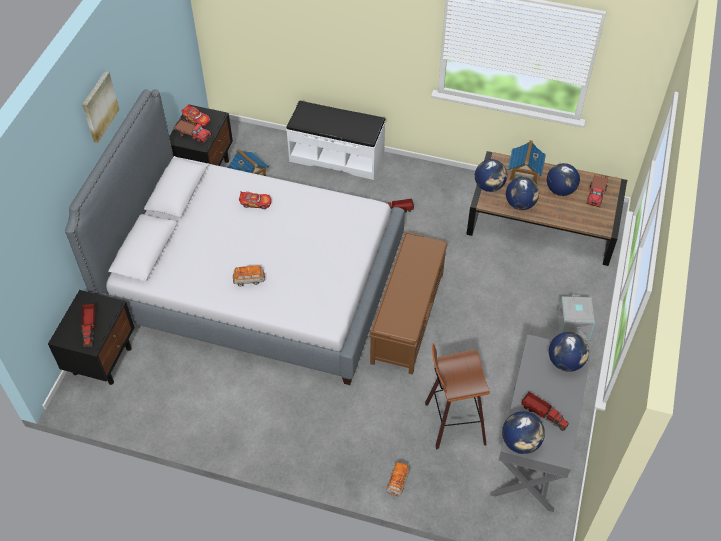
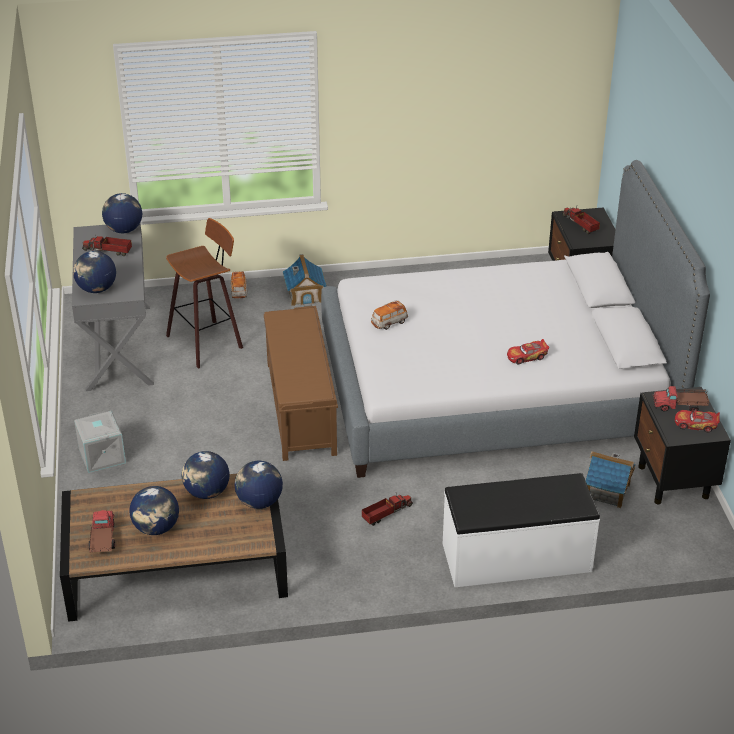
camera: 155 degrees right, 15 degrees down
(99, 106) = (690, 177): picture -> none
(249, 280) = (467, 292): toy car -> toy car (389, 323)
(524, 173) = (216, 535): toy house -> toy house (305, 295)

